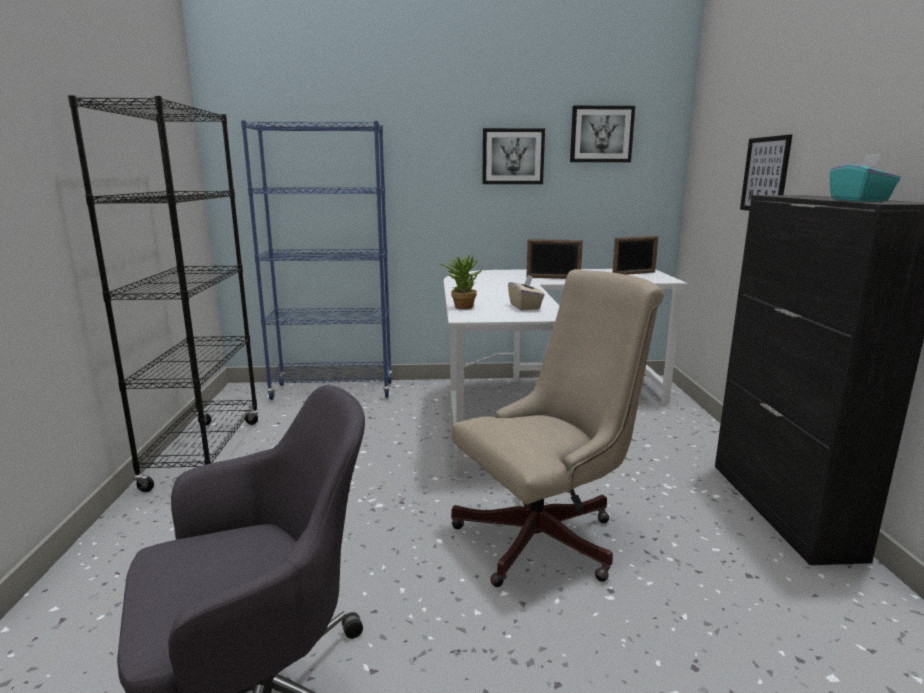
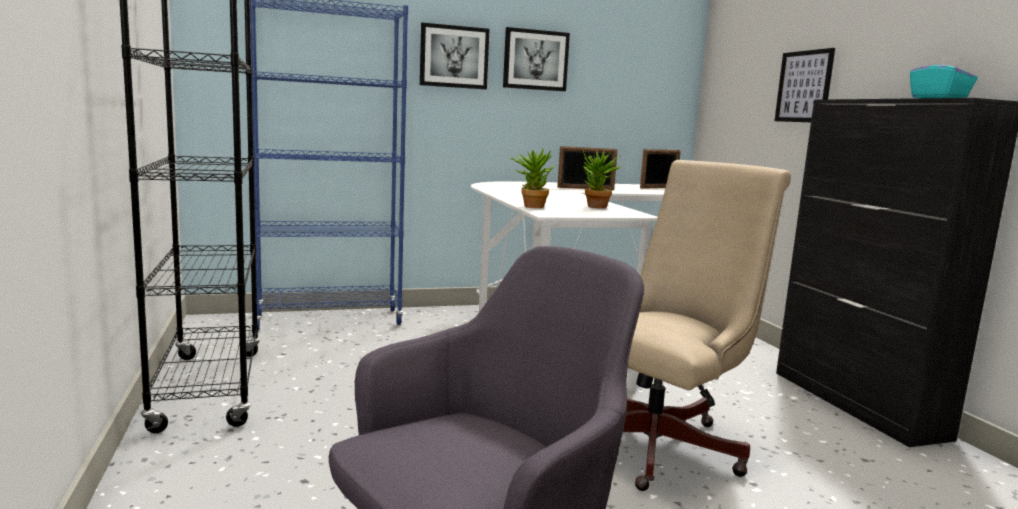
camera: 15 degrees left, 5 degrees down
(525, 307) = (596, 207): beige tissue box -> potted plant
(601, 134) = (623, 44): picture -> picture (454, 57)

